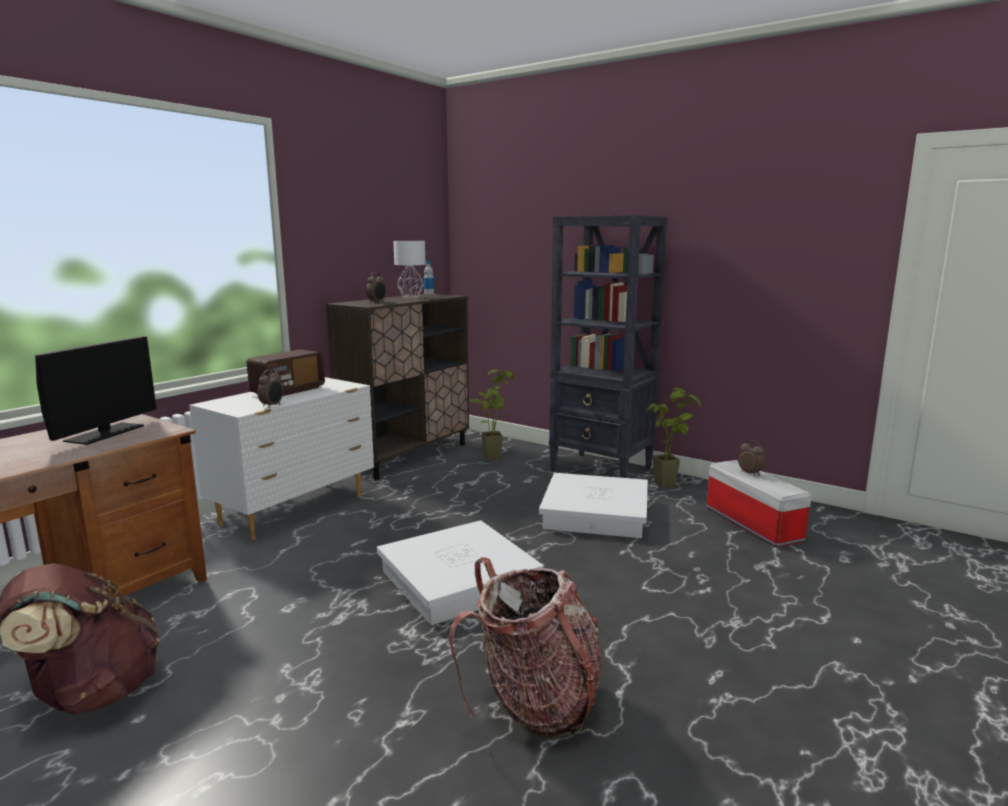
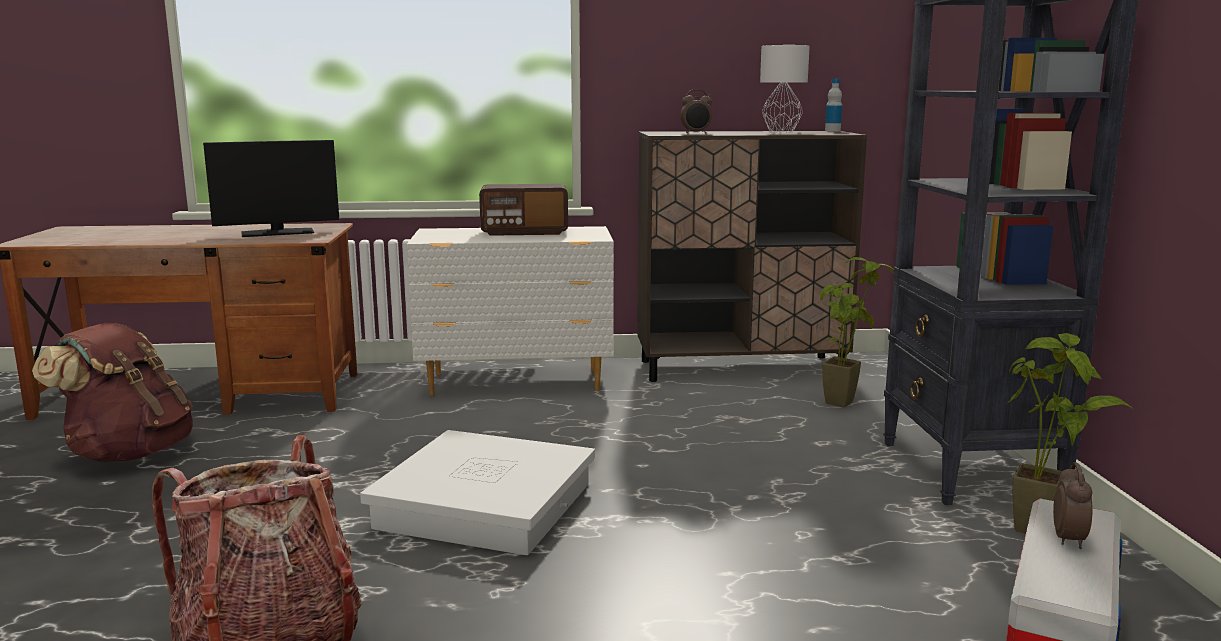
camera: 50 degrees right, 0 degrees up
(272, 406) = (462, 241): alarm clock -> none
(594, 513) = (810, 515): white storage box -> none

